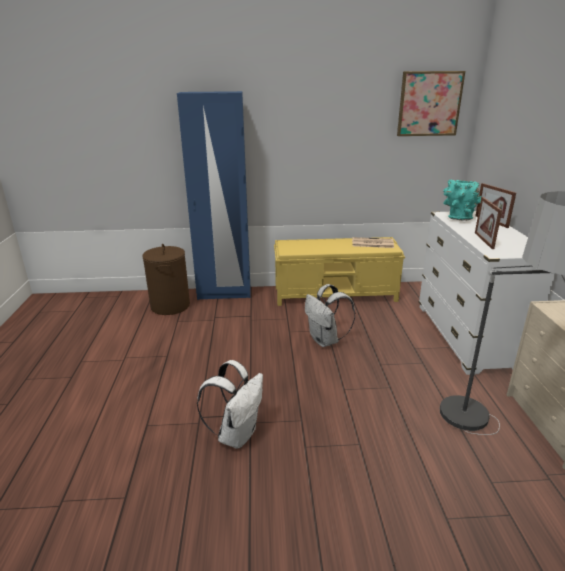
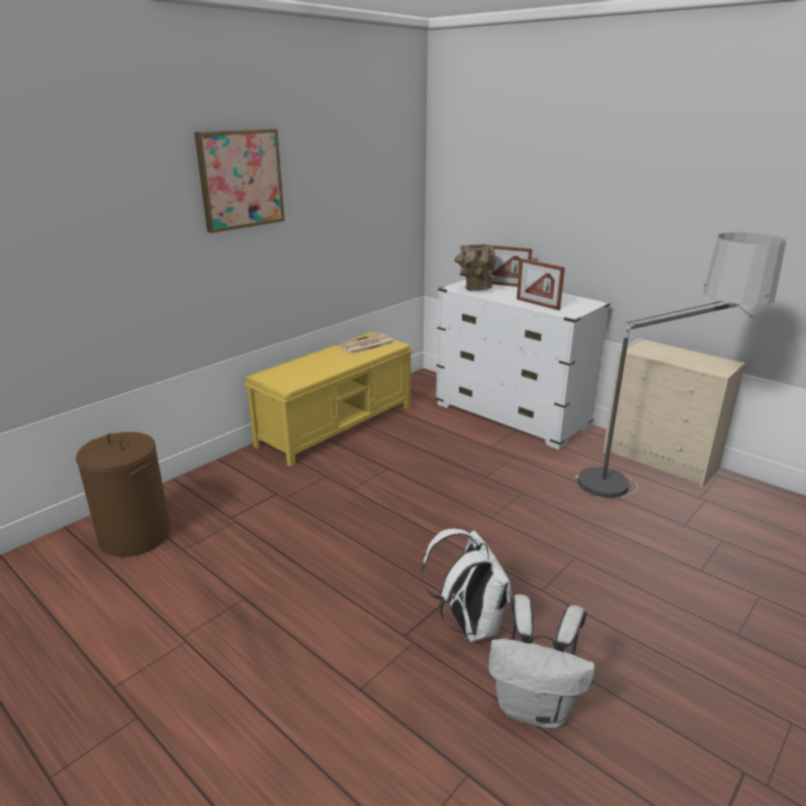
camera: 45 degrees left, 0 degrees up
(224, 294) = (195, 483): blue wardrobe -> none
(326, 340) = (403, 479): white backpack -> white backpack (534, 707)
(429, 104) = (386, 159): picture -> picture (240, 179)
(457, 218) = (474, 289): turquoise vase -> brown vase

